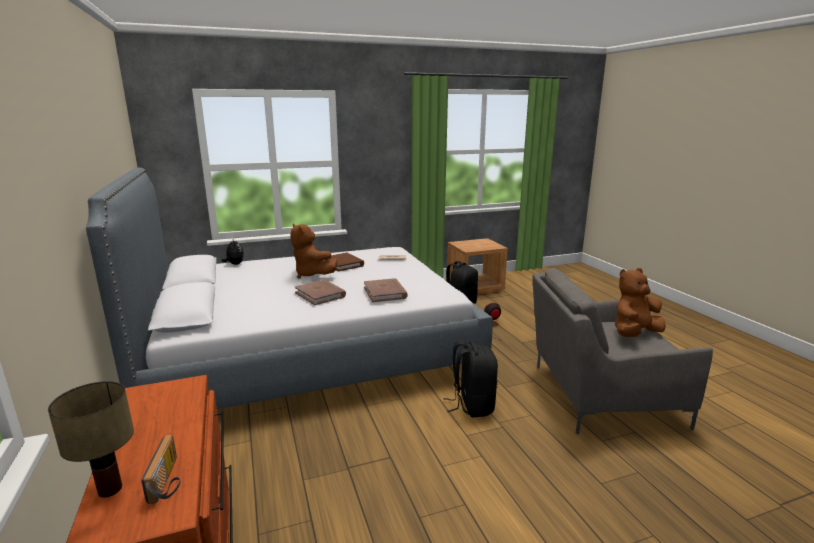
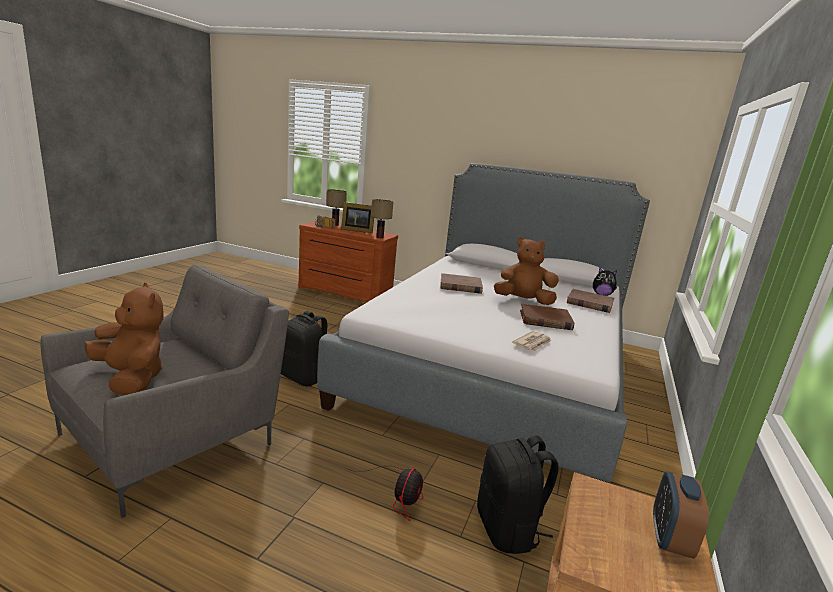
camera: 130 degrees right, 0 degrees up
(145, 432) = (356, 230): none -> picture frame
(182, 385) = (380, 237): none -> table lamp
(385, 292) = (420, 296): brown book -> brown book (589, 303)
(468, 242) = (669, 539): none -> alarm clock
(634, 333) = (131, 378): brown plush toy -> brown plush toy turned 60 degrees counterclockwise

